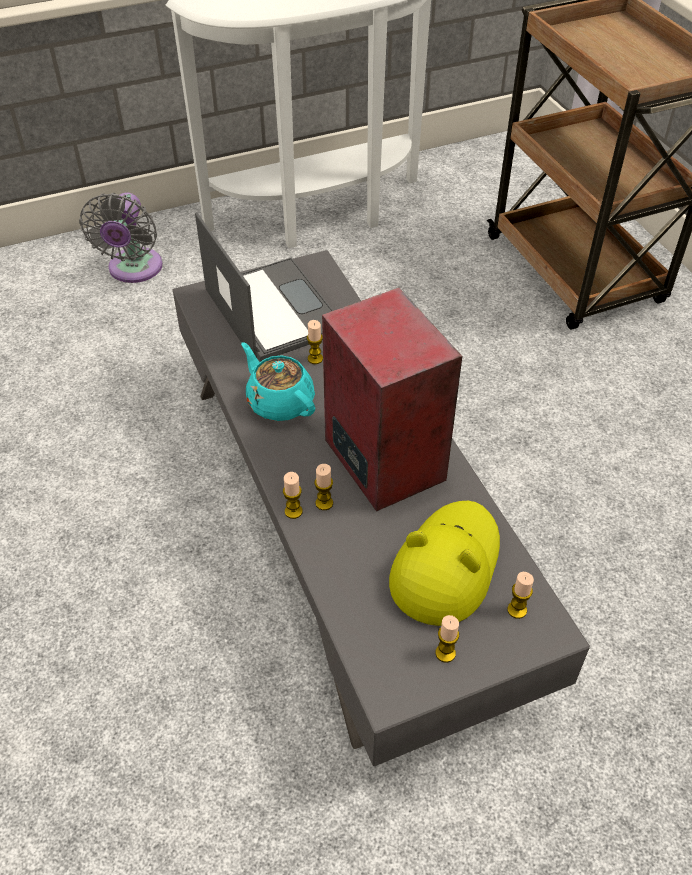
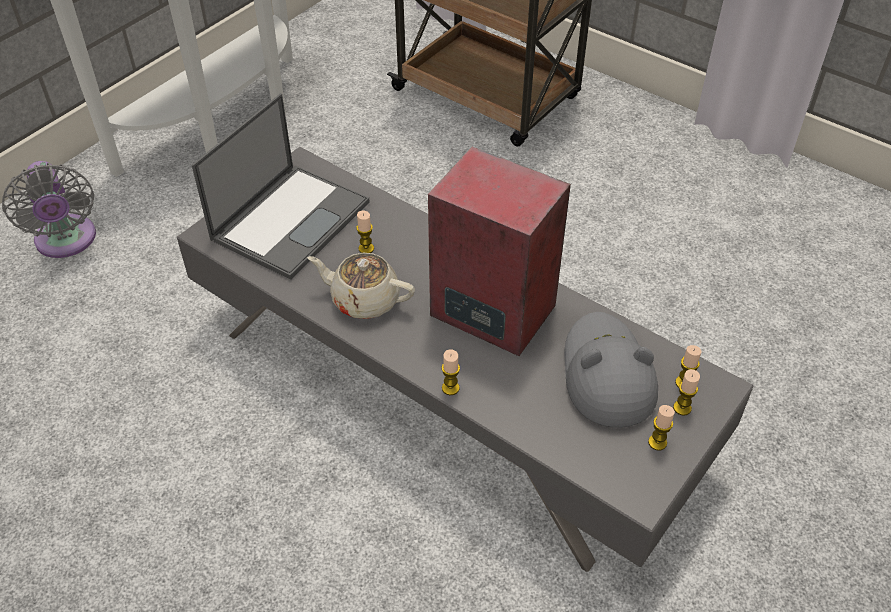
camera: 30 degrees left, 0 degrees up
(272, 309) = (291, 219): laptop -> laptop turned 90 degrees clockwise
(279, 402) = (364, 299): turquoise teapot -> beige teapot
(324, 503) = (471, 369): candle -> candle (682, 408)
(445, 566) = (606, 374): yellow hat -> grey hat

